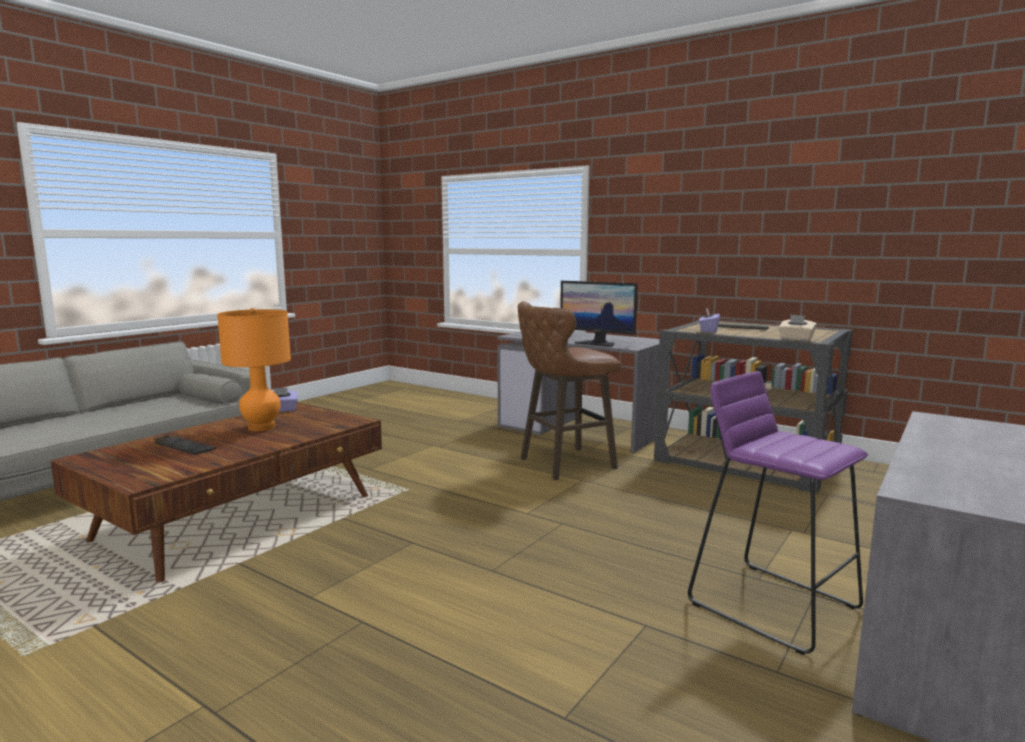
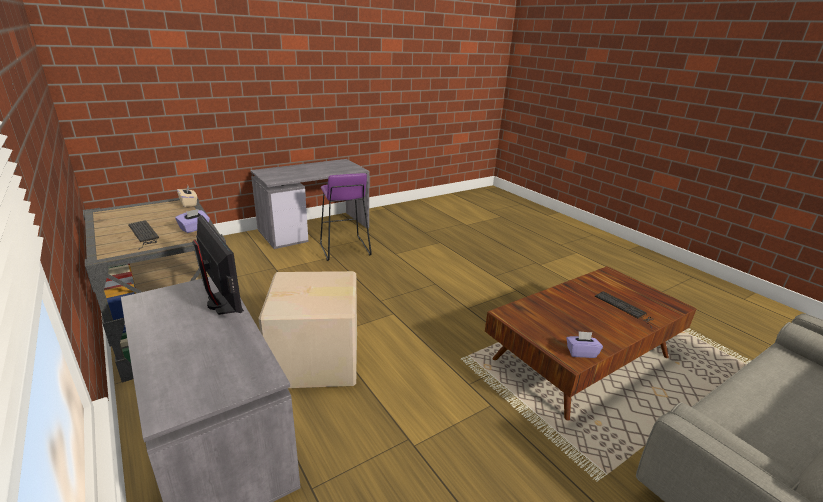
camera: 160 degrees left, 15 degrees up
(262, 427) = (581, 320): orange table lamp -> none
(563, 464) = (317, 361): brown stool -> cardboard box

